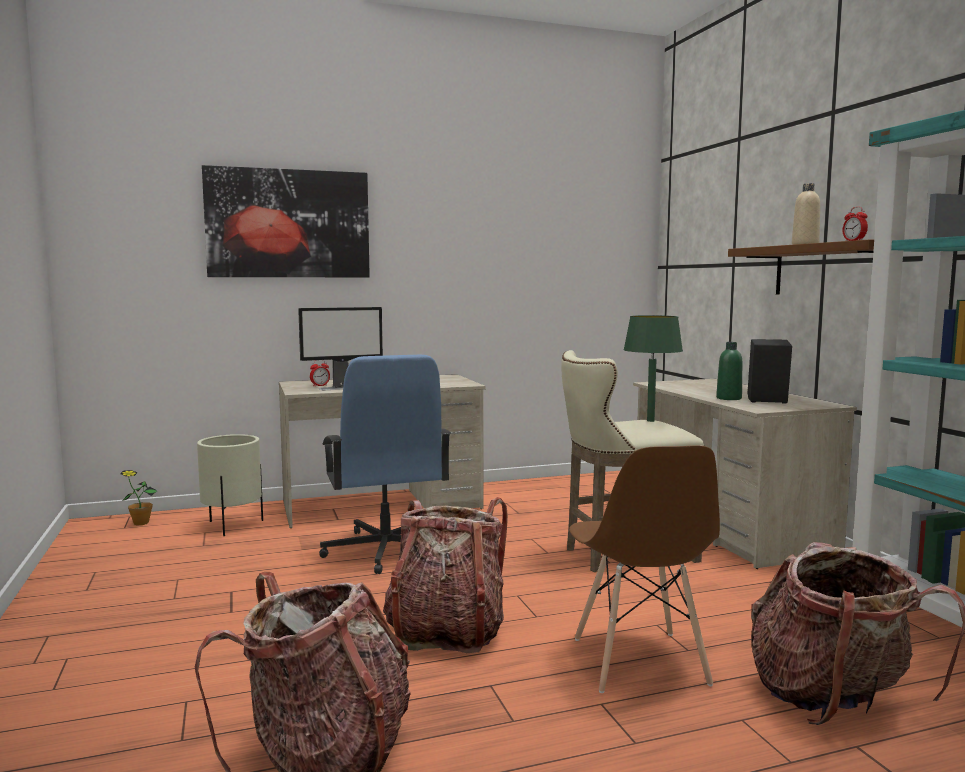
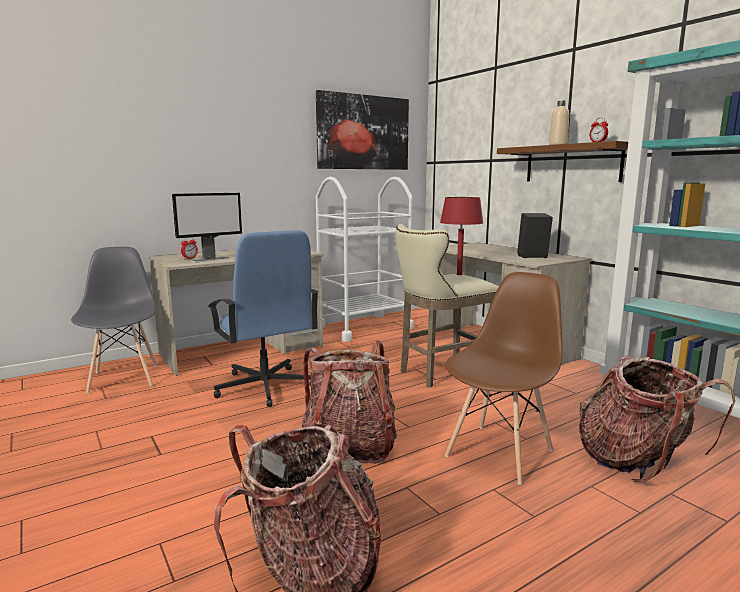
camera: 15 degrees left, 5 degrees up
(141, 523) = (36, 384): potted plant -> none
(233, 526) = (124, 378): beige planter -> grey chair
(288, 224) = (149, 122): picture -> picture (363, 132)
(551, 489) = (364, 327): none -> white cart
(639, 662) = (499, 452): brown chair -> brown chair turned 120 degrees counterclockwise
(650, 421) = (459, 274): green table lamp -> red table lamp
(729, 398) = (505, 256): green bottle -> none

